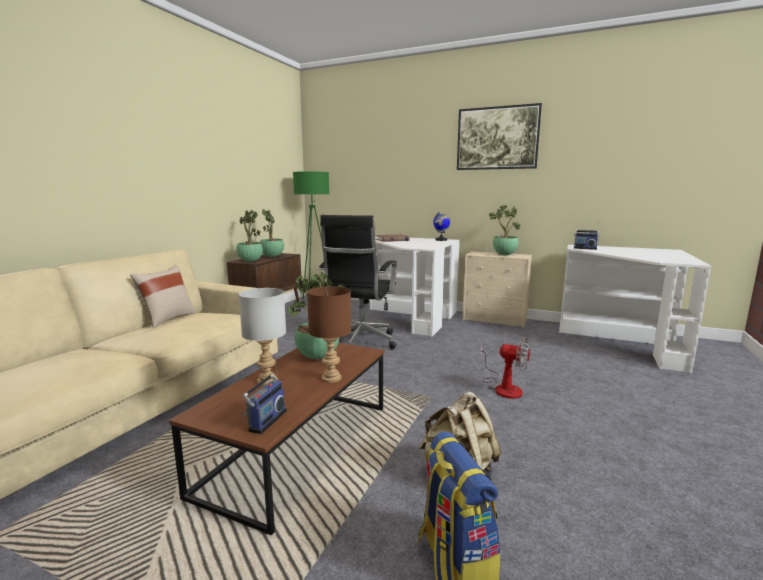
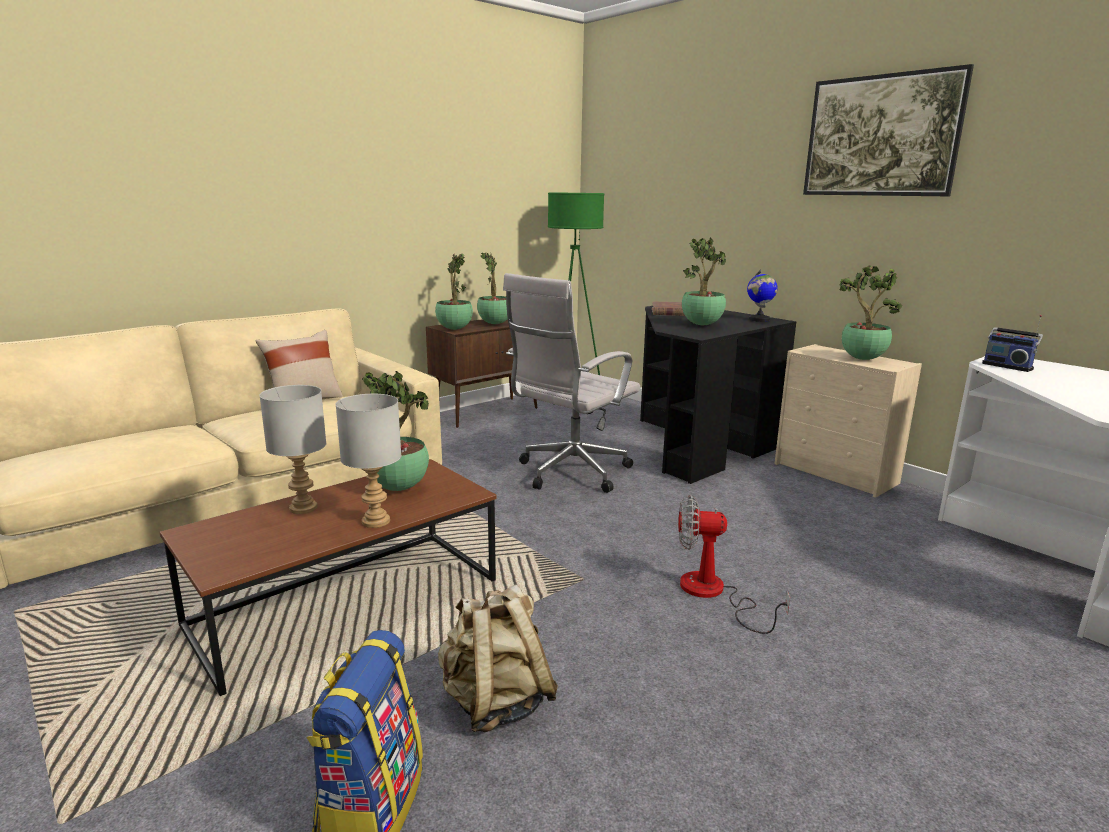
camera: 25 degrees right, 5 degrees up
(265, 420) = (240, 558): radio -> none
(331, 378) = (375, 522): brown table lamp -> grey table lamp
(360, 343) = (570, 473): black office chair -> white office chair
(411, 316) = (693, 443): white desk -> black desk
(419, 244) = (702, 325): none -> potted plant
(503, 387) = (713, 594): fan -> fan turned 135 degrees clockwise

